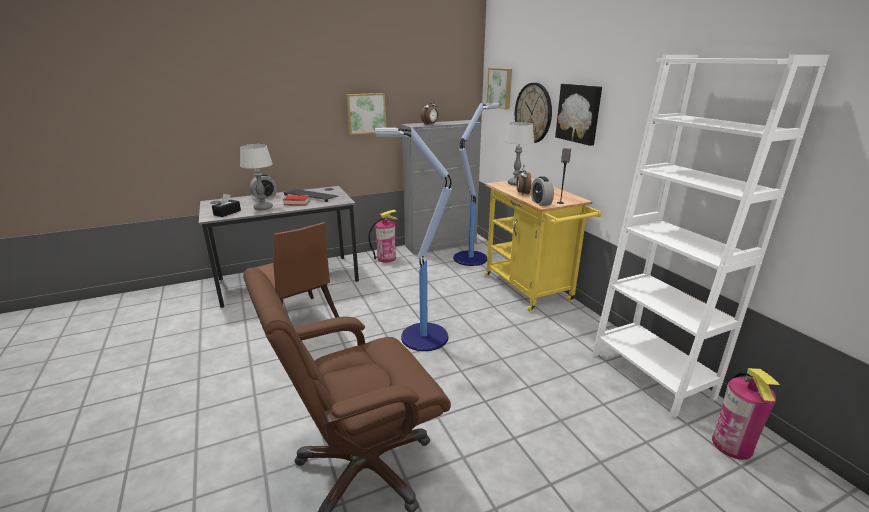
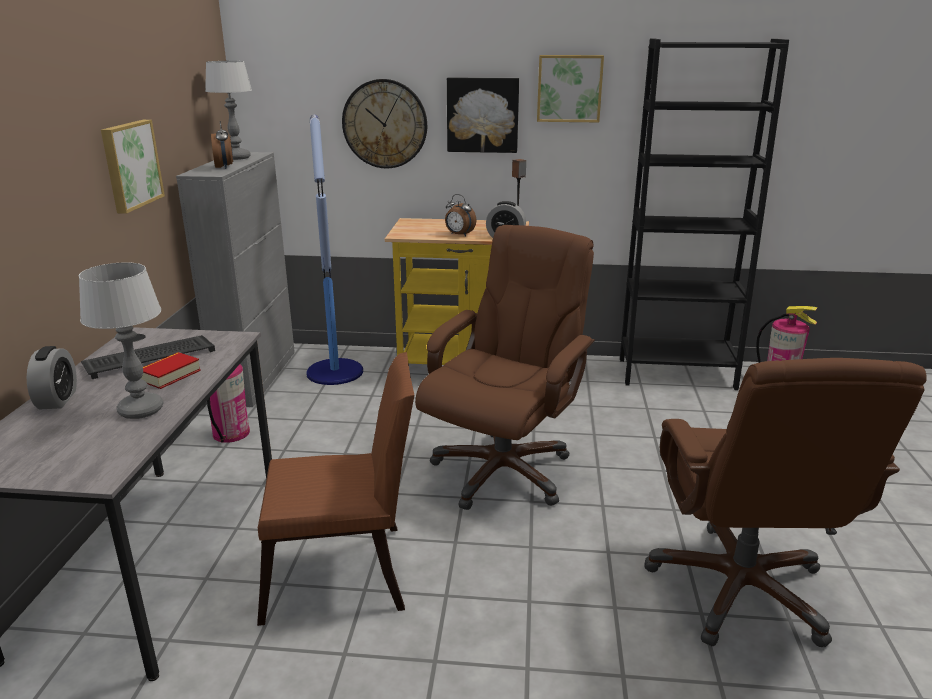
camera: 60 degrees left, 0 degrees up
(227, 213) = (101, 452): black tissue box -> none
(422, 337) = (502, 470): floor lamp -> brown office chair
(500, 88) = (290, 92): picture -> picture (569, 88)
(516, 183) = (414, 228): table lamp -> table lamp (237, 158)
(650, 375) = (676, 373): white bookcase -> black bookcase

